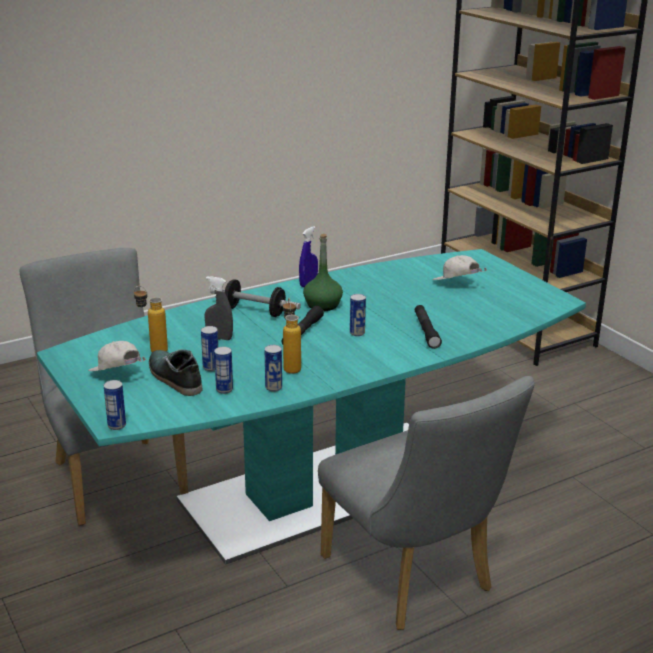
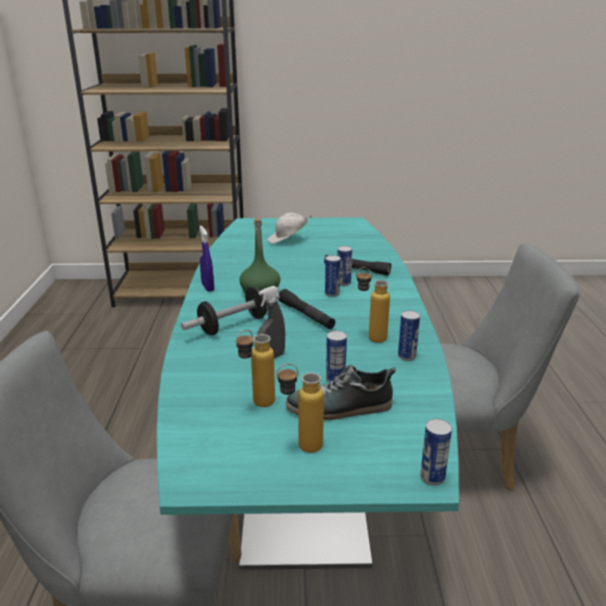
camera: 60 degrees left, 0 degrees up
(117, 375) = (300, 447): white cap -> bottle
(224, 389) = (391, 383): can -> can (343, 283)

